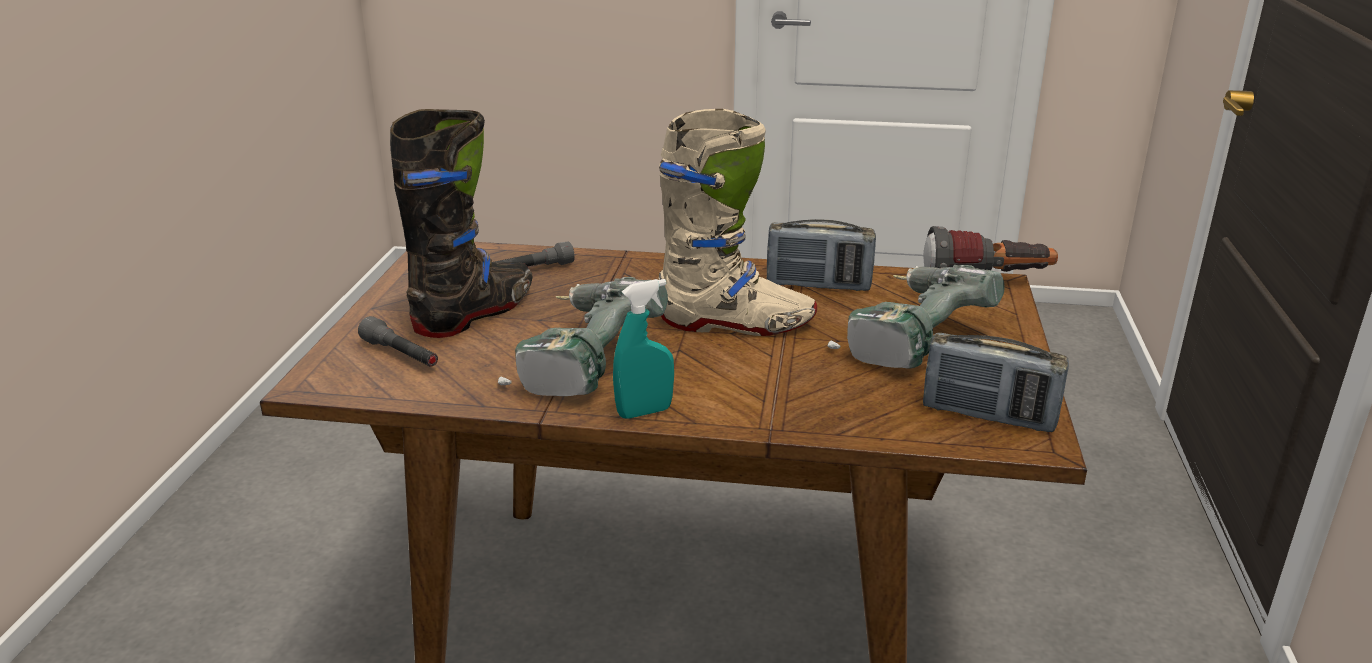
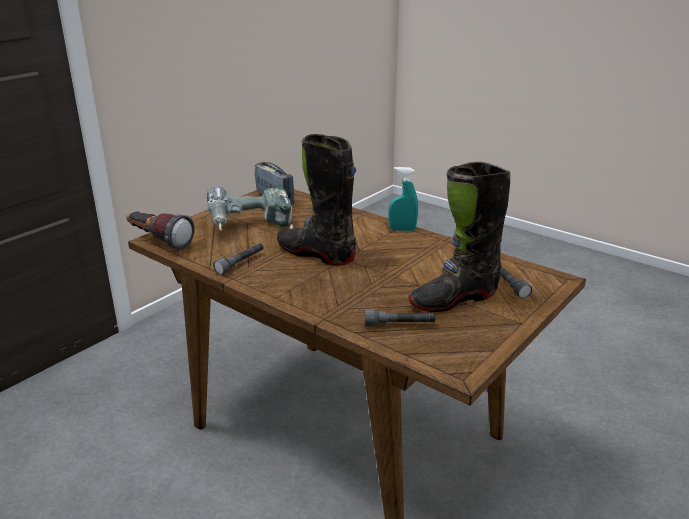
camera: 150 degrees left, 0 degrees up
(581, 362) = (412, 255): power drill -> none
(736, 324) = (316, 254): beige boot -> black boot
(818, 285) = (240, 263): radio -> grey flashlight

